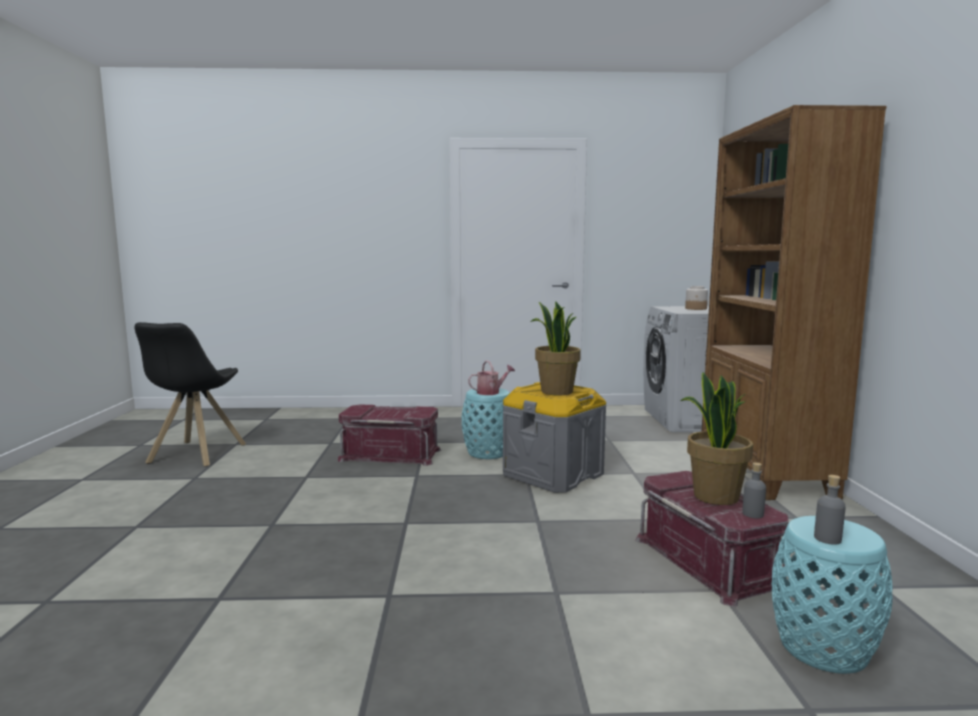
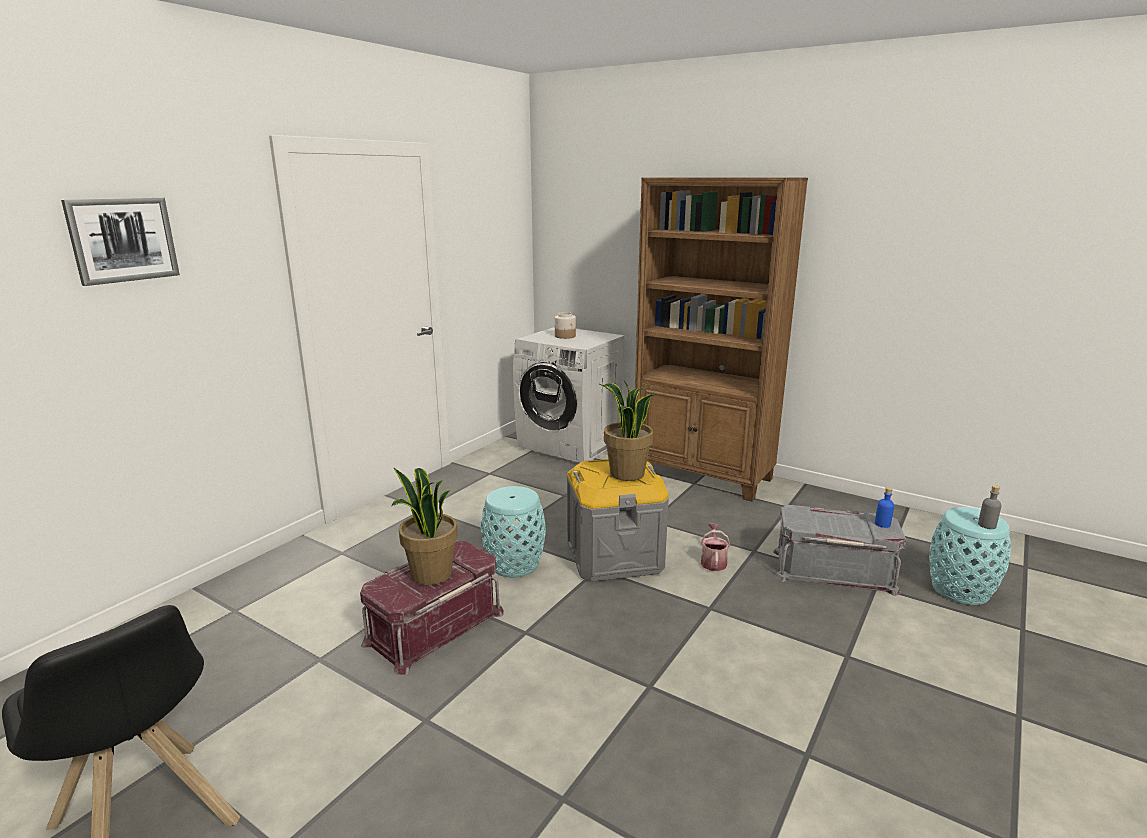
camera: 55 degrees left, 10 degrees up
(351, 196) = (123, 240): none -> picture
(491, 392) = (518, 496): watering can -> watering can (713, 561)
(708, 561) = (833, 570): red storage box -> grey storage box
(714, 496) = (839, 521): potted plant -> potted plant (430, 574)
(753, 514) = (882, 524): grey bottle -> blue bottle

